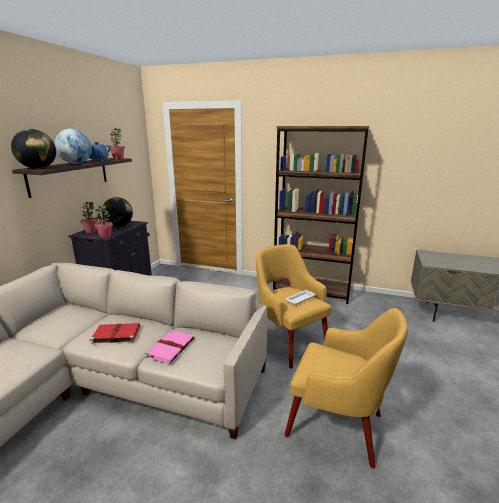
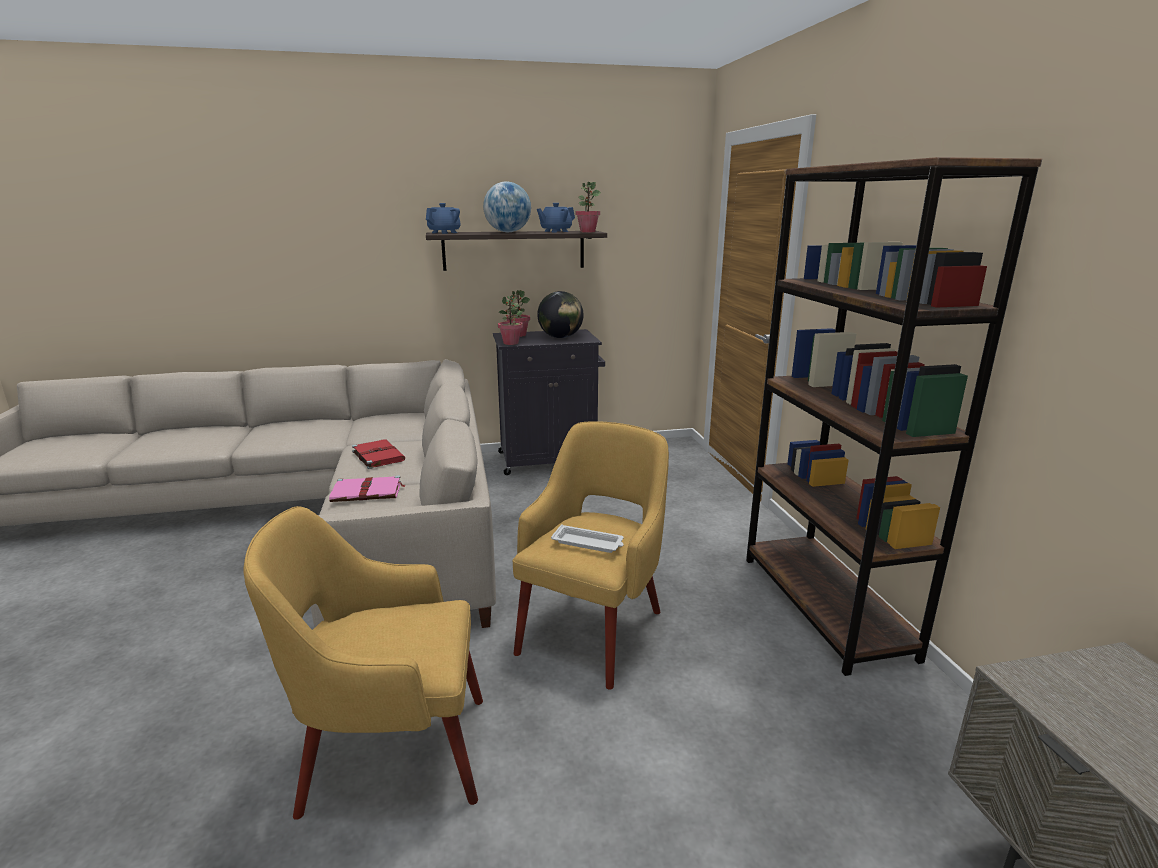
camera: 60 degrees right, 0 degrees up
(38, 168) = (444, 233): globe -> blue teapot
(337, 426) = (390, 753): yellow armchair -> yellow armchair turned 90 degrees clockwise

